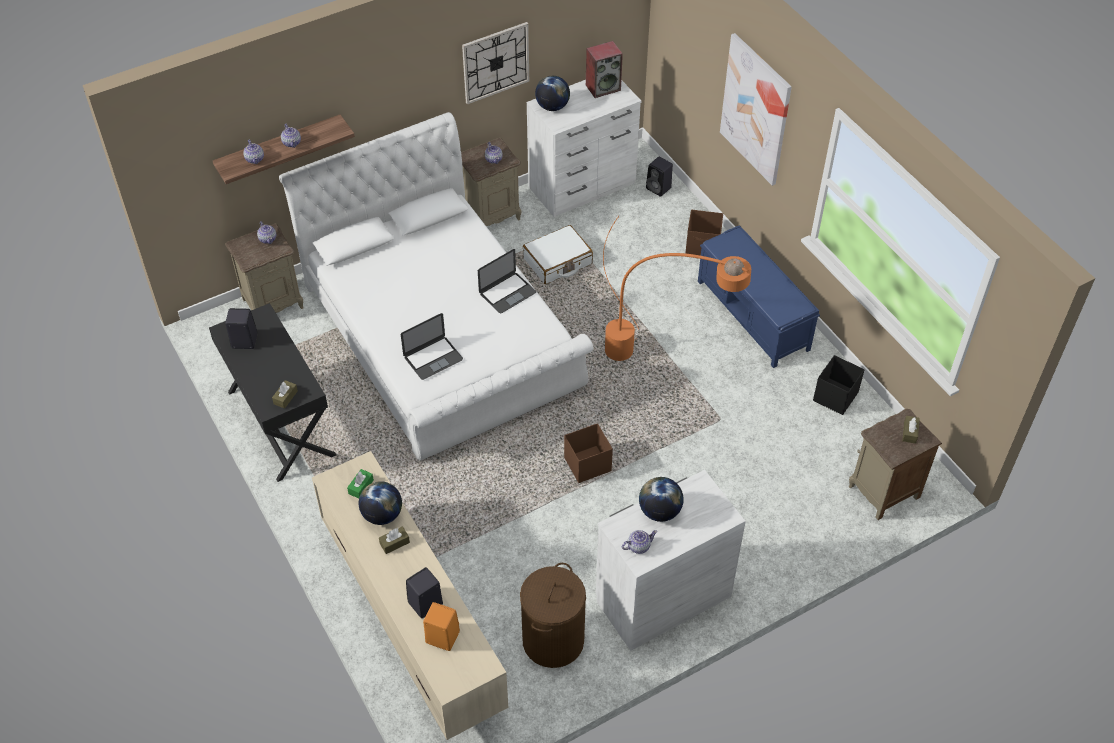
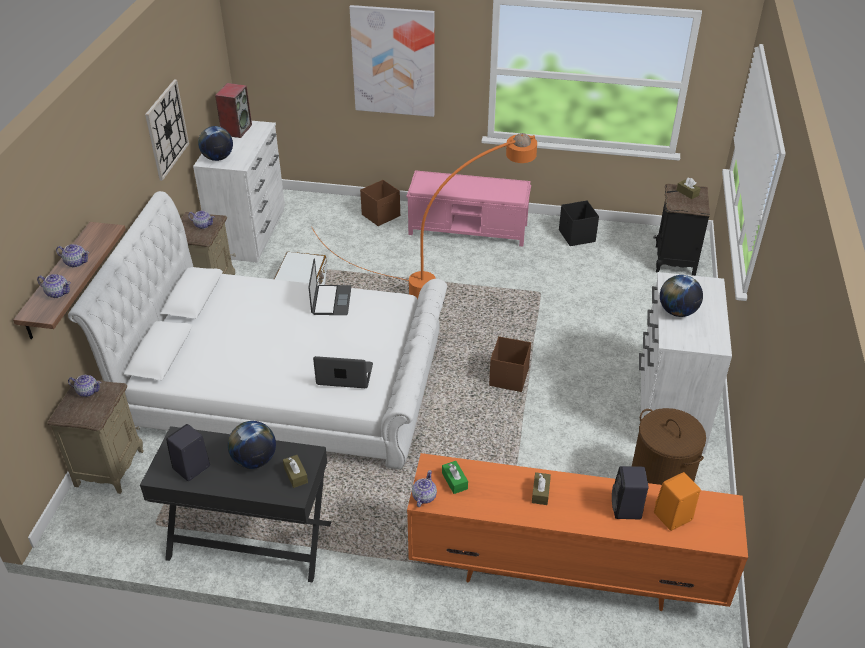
camera: 50 degrees left, 10 degrees down
(382, 515) = (501, 484): globe -> globe (254, 460)
(411, 624) = (563, 575): beige cabinet -> orange cabinet
(433, 358) = (344, 374): laptop -> laptop turned 90 degrees counterclockwise
(638, 546) = (702, 339): teapot -> teapot (423, 497)
(659, 188) = (304, 204): black speaker -> none
(753, 316) = (469, 229): blue bench -> pink bench
(883, 491) = (674, 261): beige nightstand -> black nightstand

